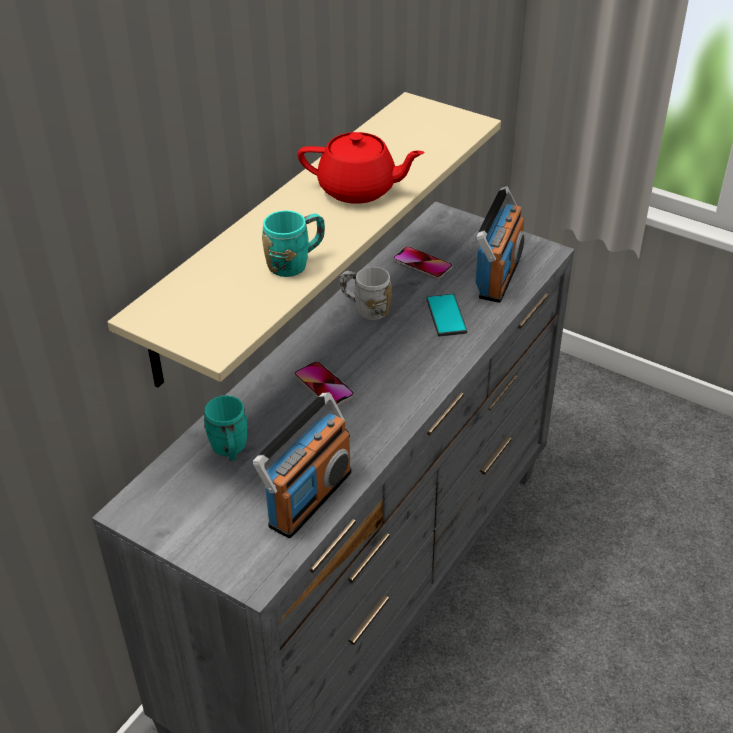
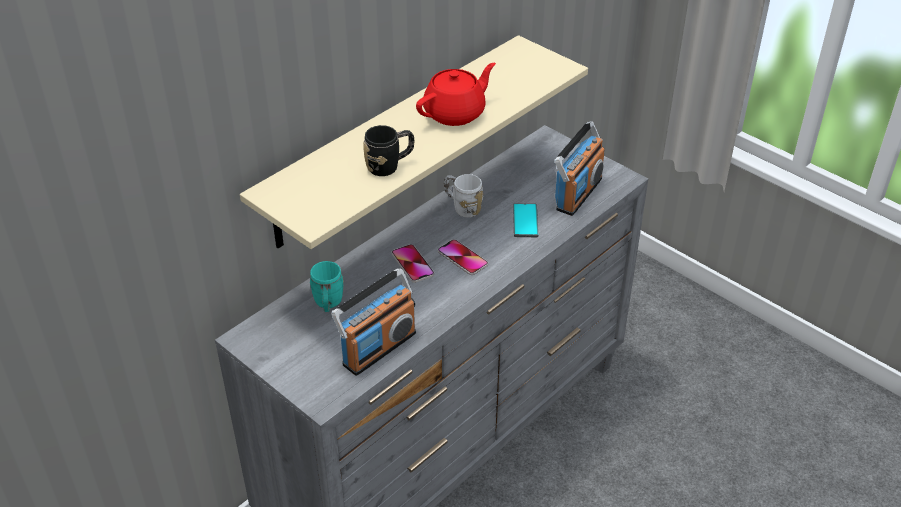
camera: 10 degrees right, 0 degrees up
(295, 262) = (389, 166): turquoise mug -> black mug
(359, 189) = (455, 113): red teapot -> red teapot turned 60 degrees counterclockwise
(422, 264) = (518, 176): phone -> phone (462, 258)

